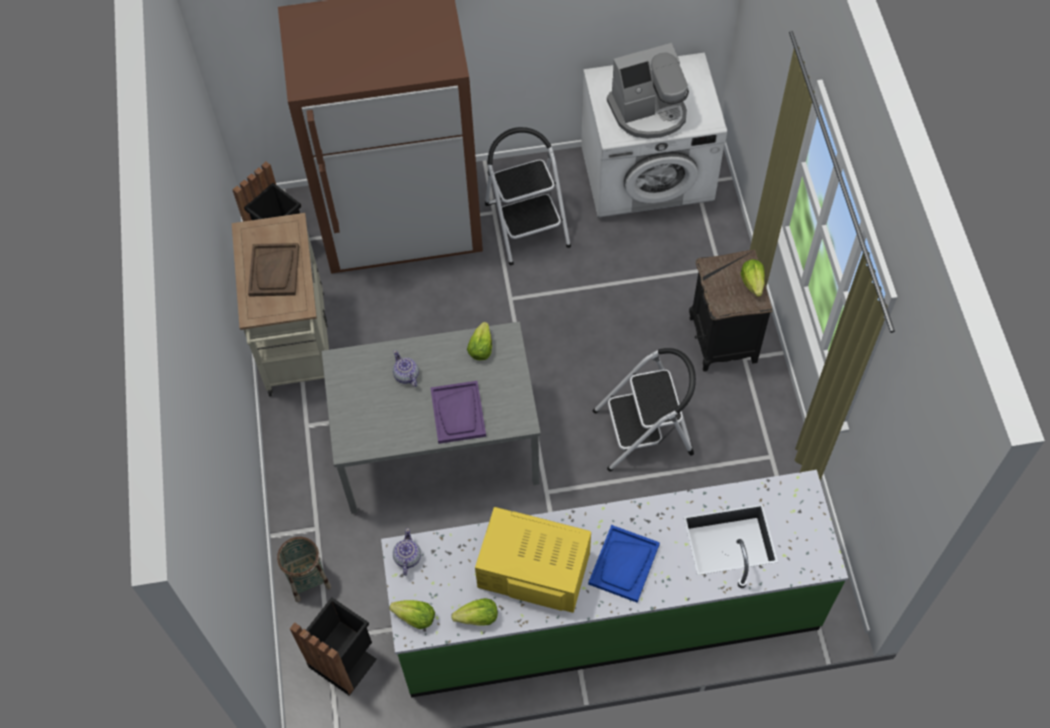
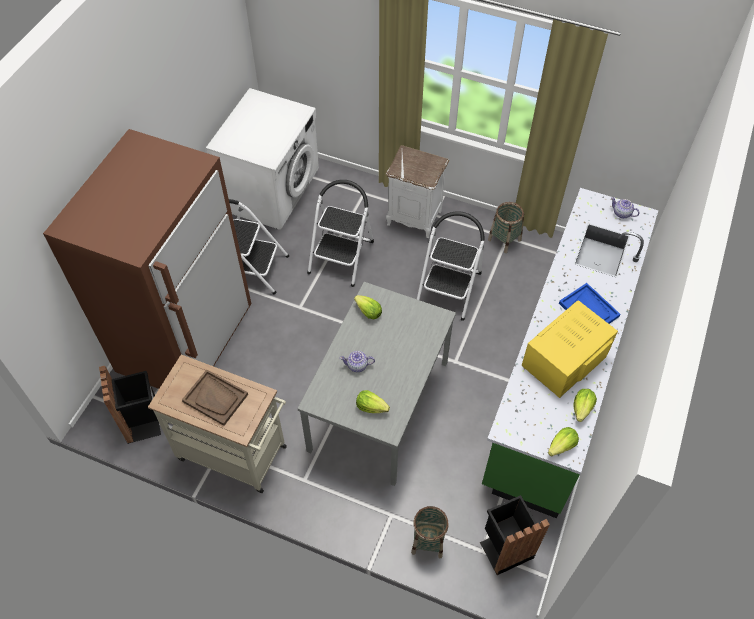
camera: 60 degrees left, 5 degrees down
(407, 558) = (512, 428): teapot -> teapot (622, 213)
(458, 413) = (409, 350): purple tray -> none
(610, 298) = (342, 256): none -> step ladder
(649, 112) = (269, 134): coffee machine -> none
(721, 341) = (414, 219): black nightstand -> white nightstand
(752, 282) = (423, 157): lettuce -> lettuce (371, 407)
(765, 455) = (504, 240): none -> basket

